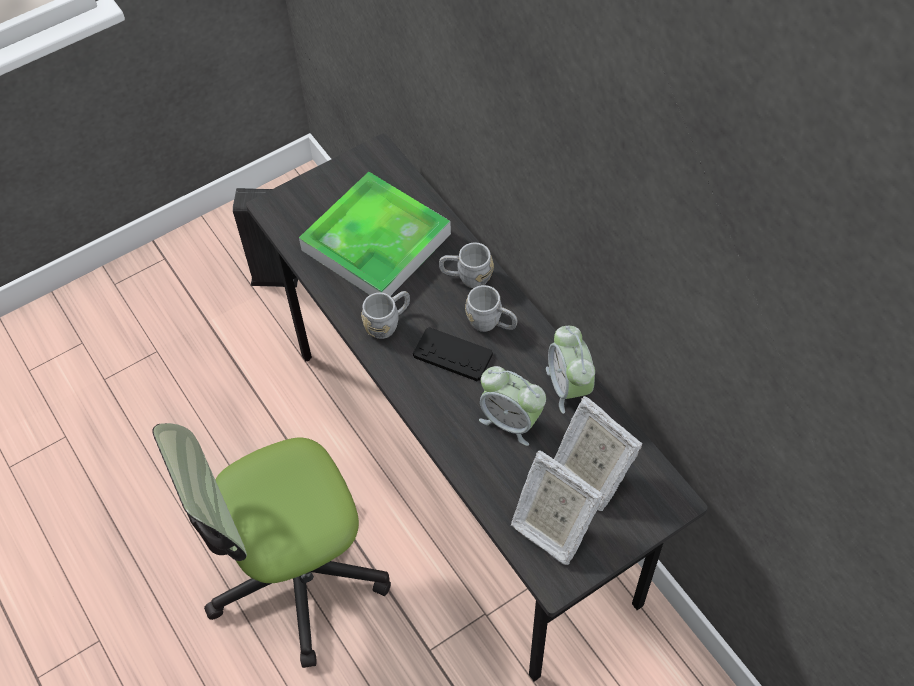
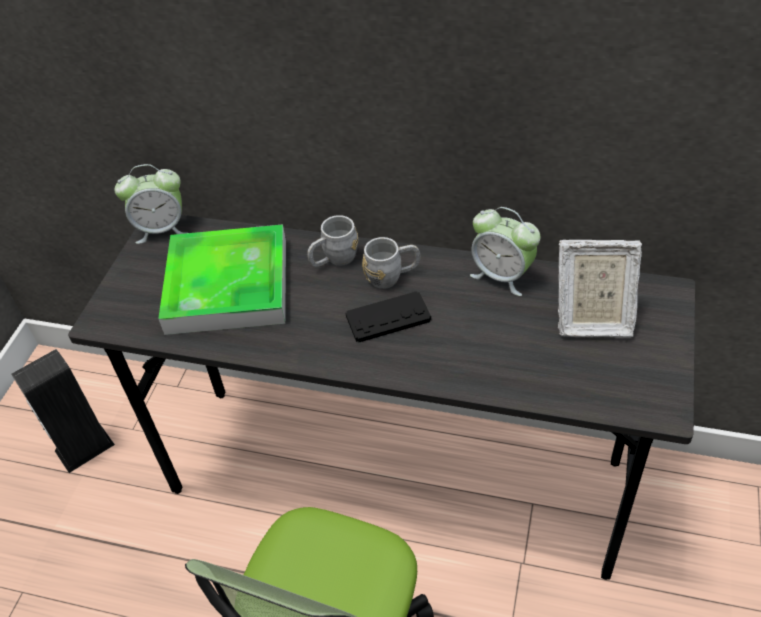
camera: 40 degrees left, 10 degrees down
(388, 323) = (306, 333): grey mug -> none
(511, 421) = (490, 329): alarm clock -> alarm clock (162, 229)
(551, 527) = (612, 376): picture frame -> none

